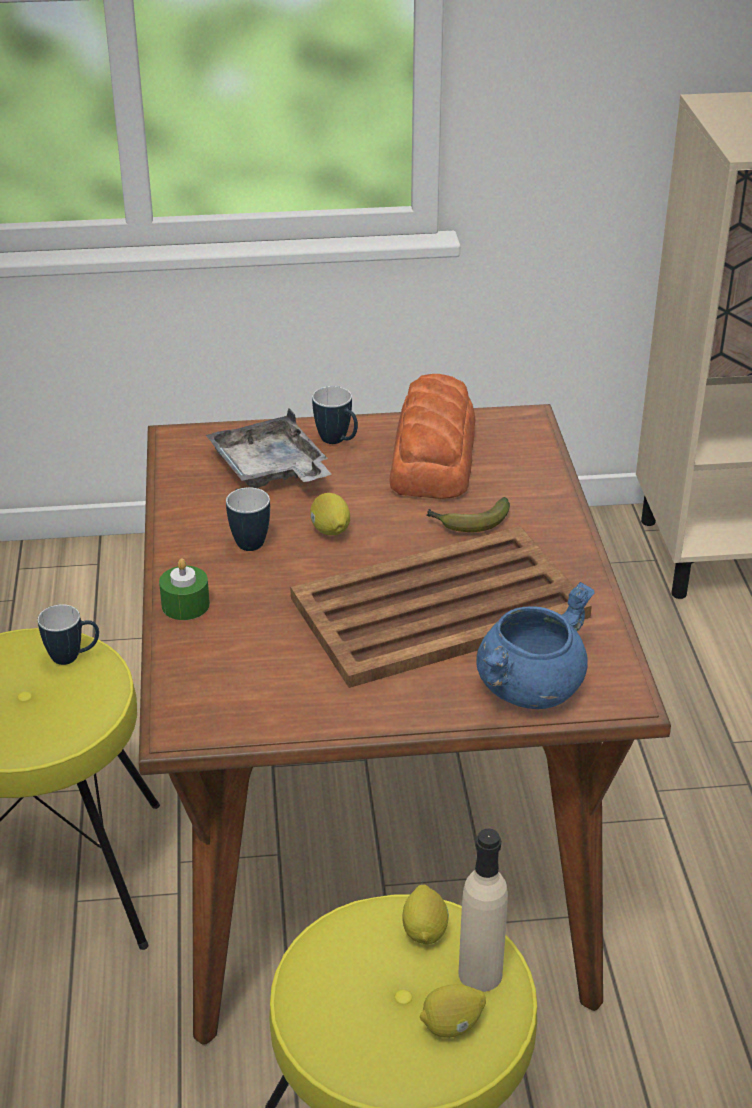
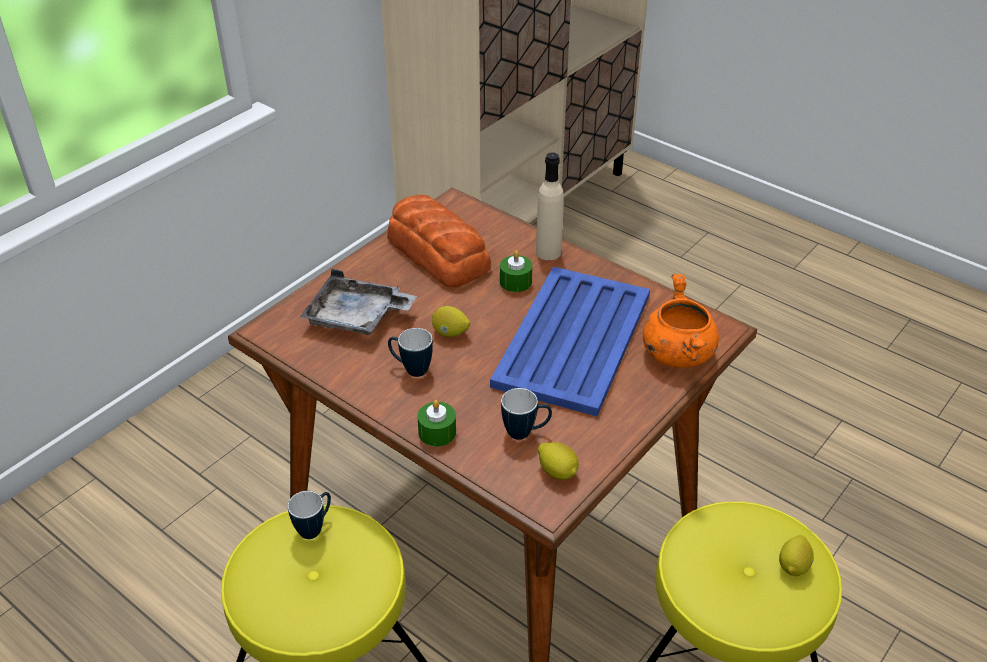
camera: 45 degrees left, 5 degrees up
(338, 442) = (370, 276): mug -> mug (525, 432)
(425, 930) = (719, 529): lemon -> lemon (558, 472)
(442, 607) = (574, 338): brown tray -> blue tray
(468, 523) = (515, 281): banana -> green candle
(480, 974) = (769, 530): beige bottle -> beige bottle (548, 252)
(529, 687) = (677, 353): blue cooking pot -> orange cooking pot

